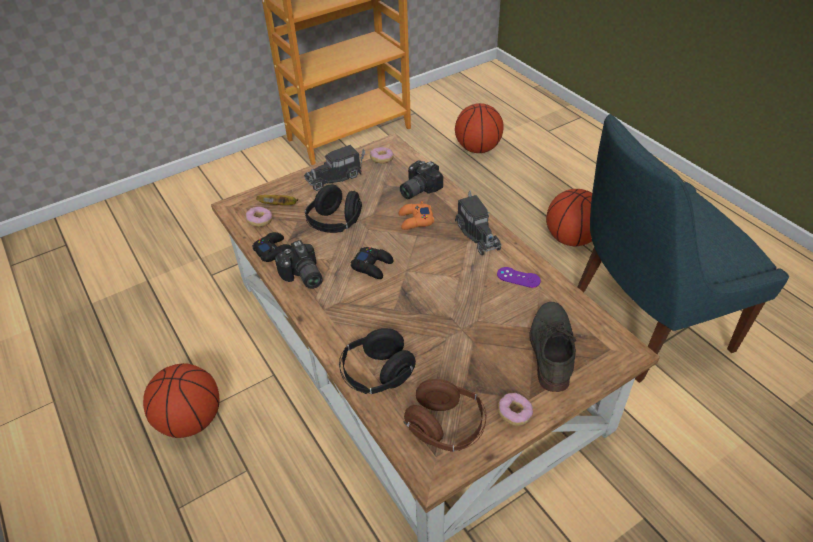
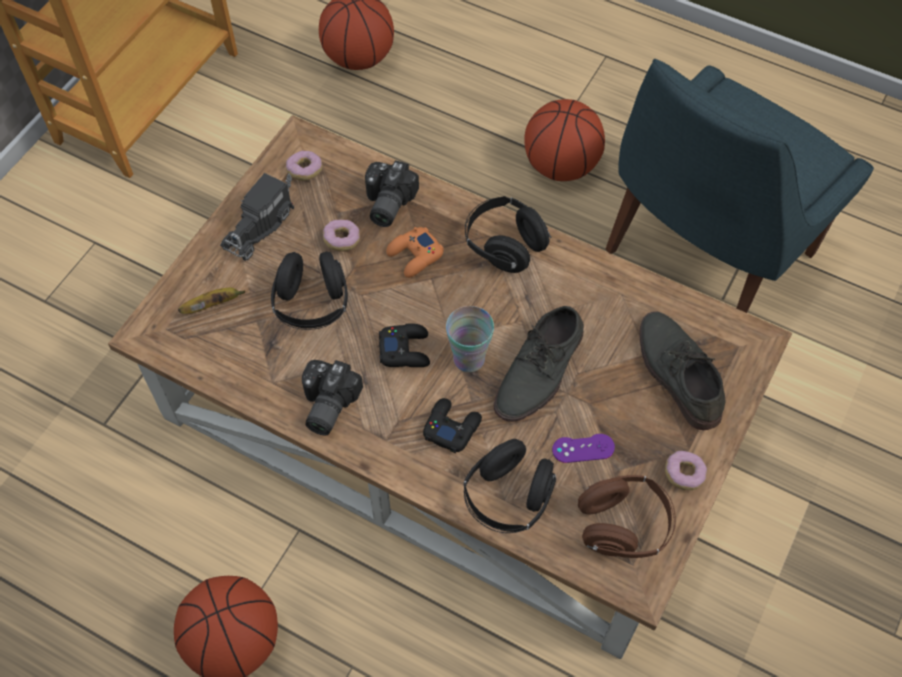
camera: 30 degrees left, 15 degrees up
(260, 221) = (204, 343): donut -> donut (342, 240)
(274, 250) = (258, 381): black game controller -> black game controller (451, 427)
(302, 277) = (325, 405): camera -> camera turned 75 degrees clockwise
(409, 285) = (469, 359): none -> cup
(452, 309) = (540, 371): none -> grey shoe
(477, 233) = (504, 245): toy truck -> black headphones
(518, 277) = (590, 291): purple game controller -> purple game controller (583, 448)

